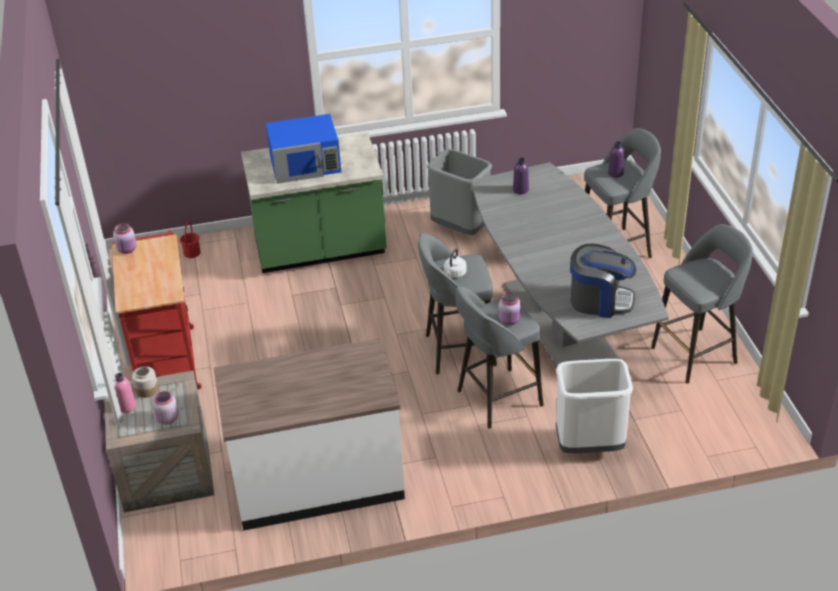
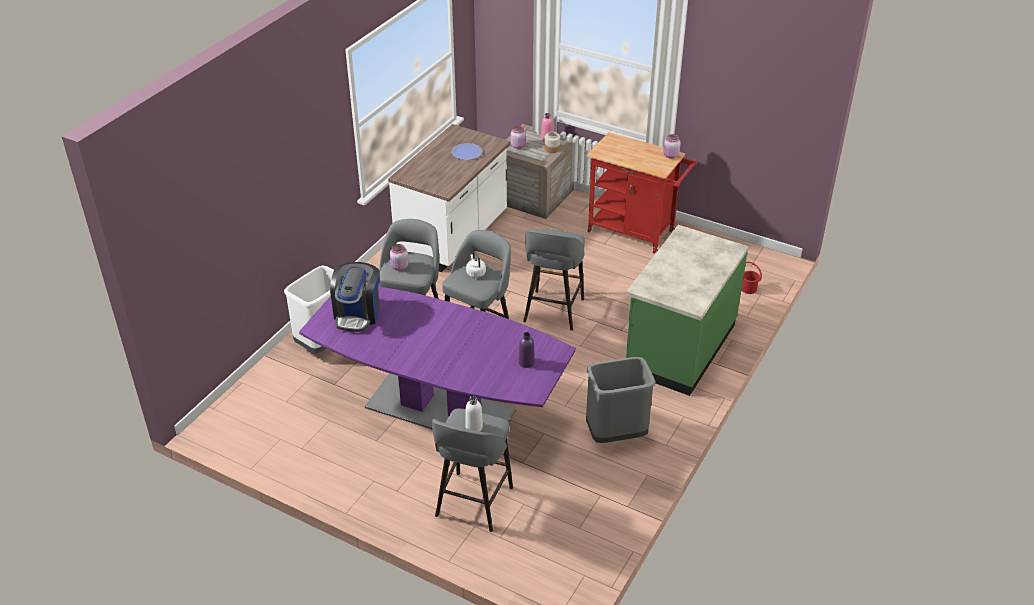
camera: 130 degrees right, 0 degrees up
(277, 382) = (466, 152): none -> plate
(306, 164) = (689, 264): blue microwave -> none
(559, 320) = (440, 409): grey dining table -> purple dining table
(600, 301) = (357, 314): coffee machine -> coffee machine turned 45 degrees counterclockwise
(615, 173) = (474, 427): purple bottle -> white bottle
(696, 354) = (313, 449): grey stool -> grey stool (553, 312)

